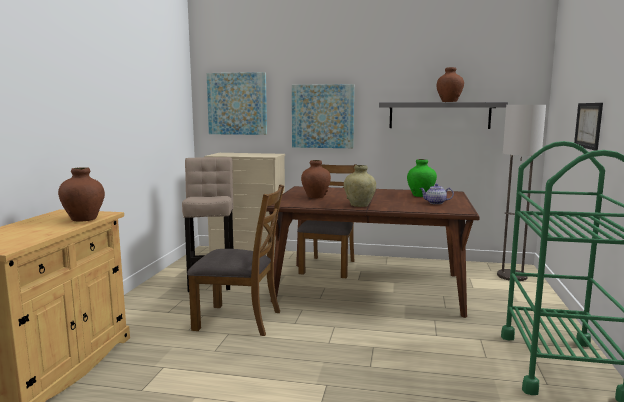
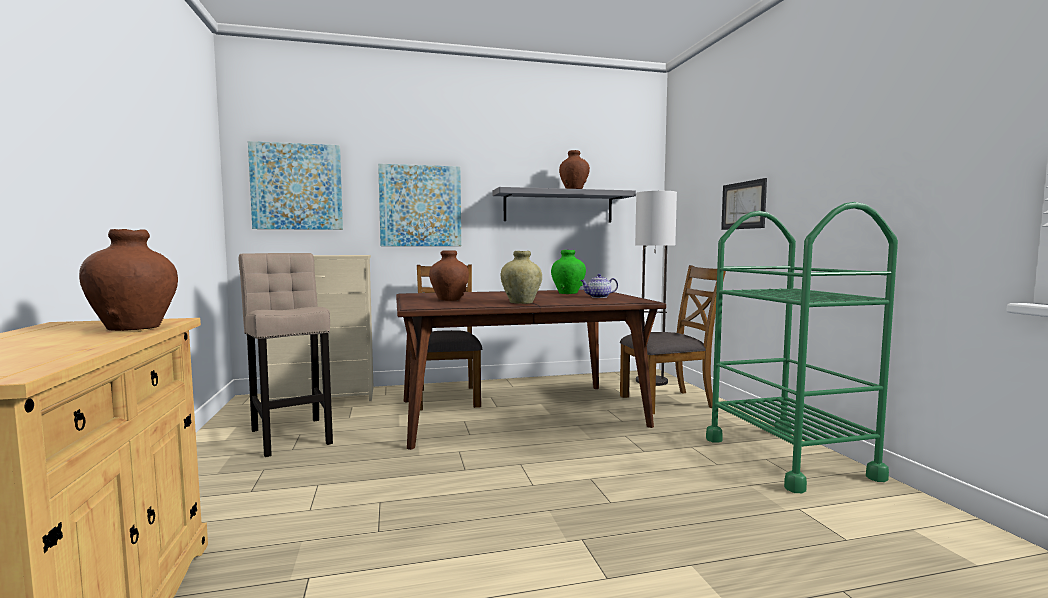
camera: 25 degrees left, 5 degrees down
(239, 320) = (381, 480): brown chair -> brown chair (667, 402)

